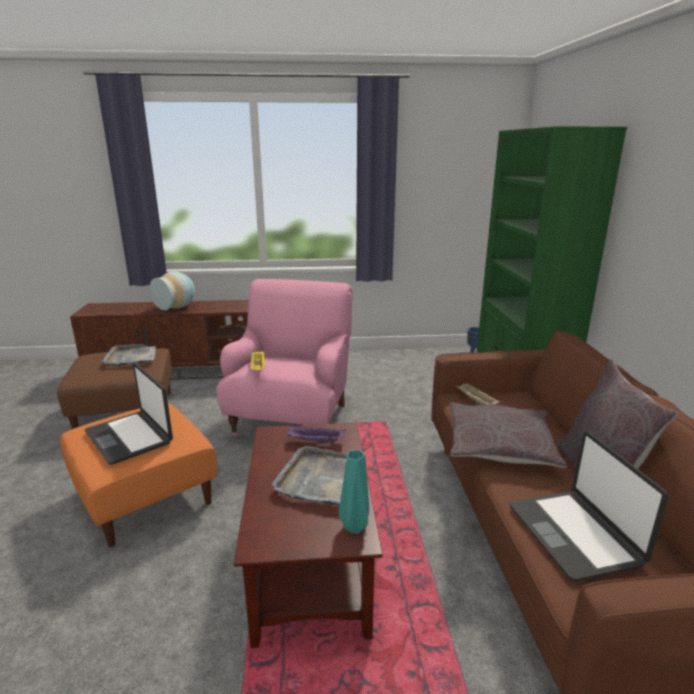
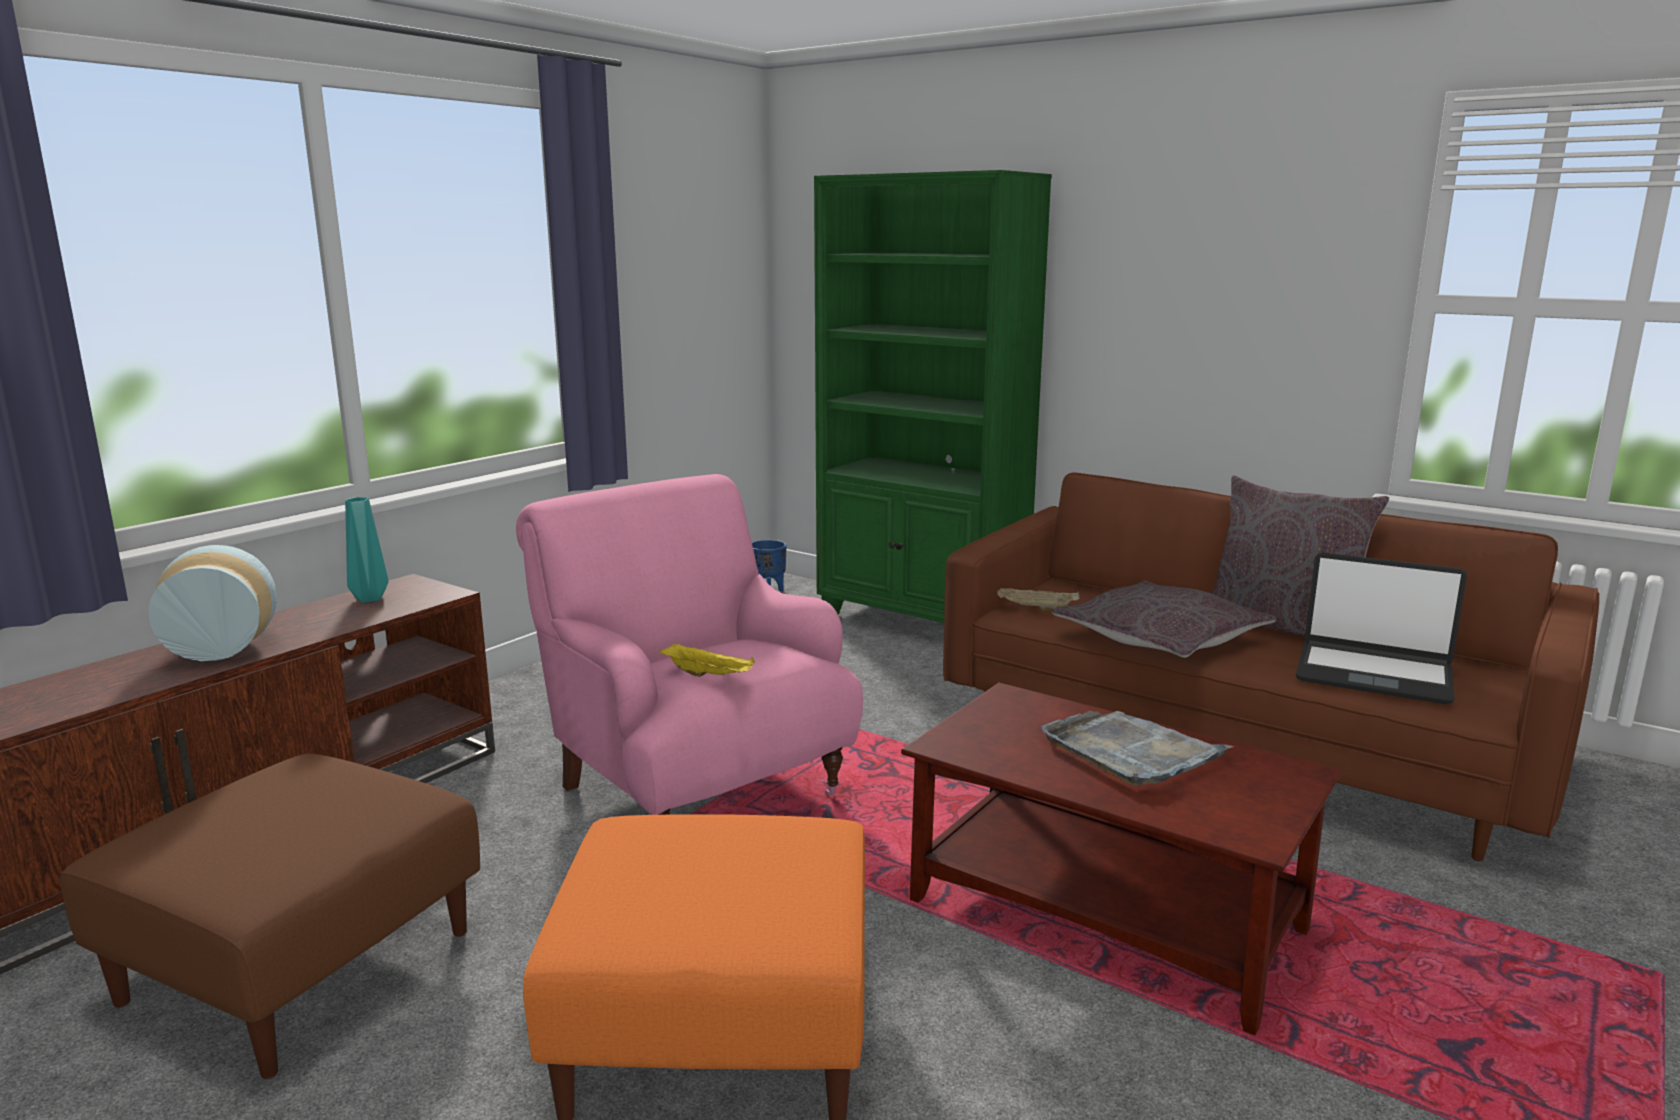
camera: 50 degrees left, 5 degrees down
(130, 437) = (718, 882): laptop -> none
(131, 357) = (284, 796): grey tray -> none
(315, 442) = (1019, 723): purple tray -> none
(353, 526) = (1270, 766): turquoise vase -> turquoise vase (368, 599)

